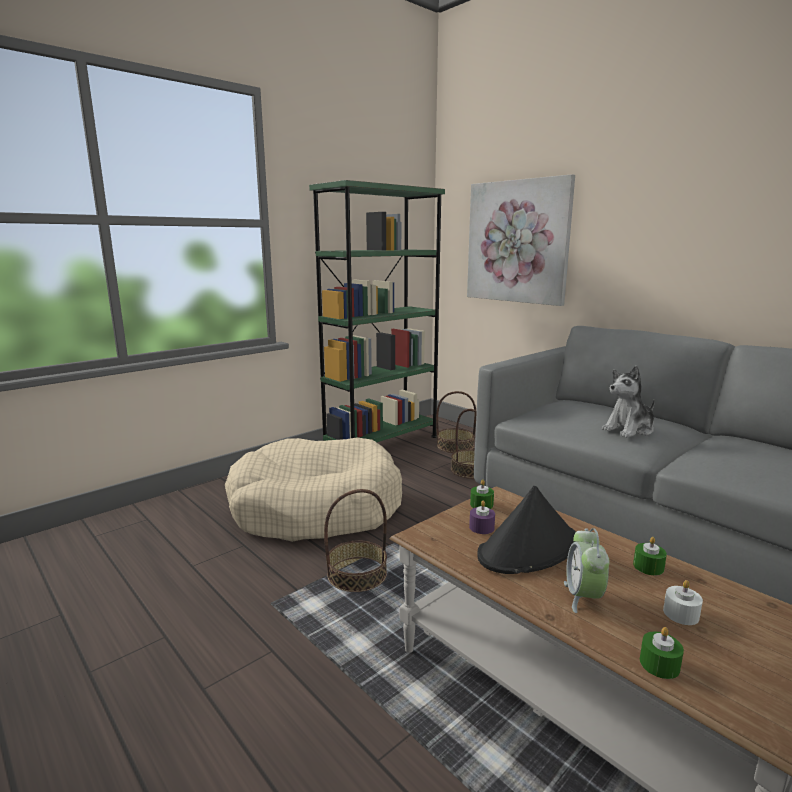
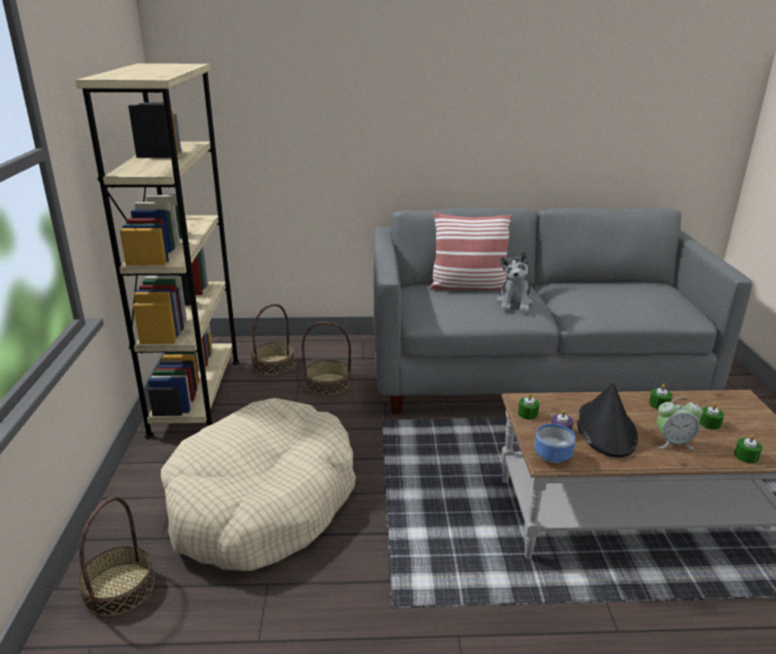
camera: 50 degrees left, 10 degrees up
(357, 574) = (406, 533): basket -> basket (119, 588)
(381, 443) = (196, 396): green bookcase -> beige bookcase
(431, 536) = (552, 457): none -> bowl
(517, 242) = (289, 121): picture -> none
(583, 597) = (673, 442): alarm clock -> alarm clock turned 45 degrees counterclockwise
(611, 410) = (468, 287): none -> pillow
(681, 614) = (709, 423): white candle -> green candle

